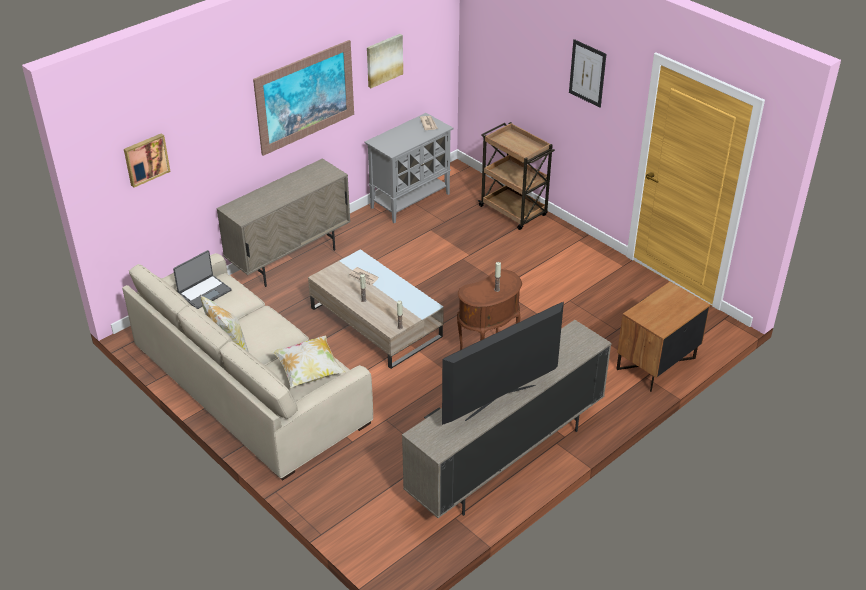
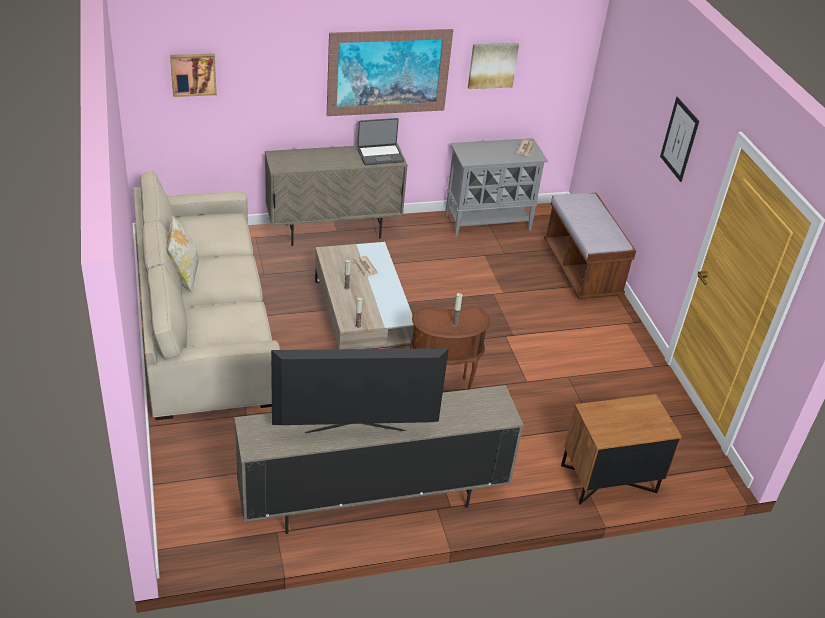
camera: 25 degrees right, 0 degrees up
(204, 292) = (207, 221): laptop -> laptop (380, 155)
(309, 372) = (230, 328): pillow -> none
(514, 211) = (581, 270): brown cart -> brown bench

